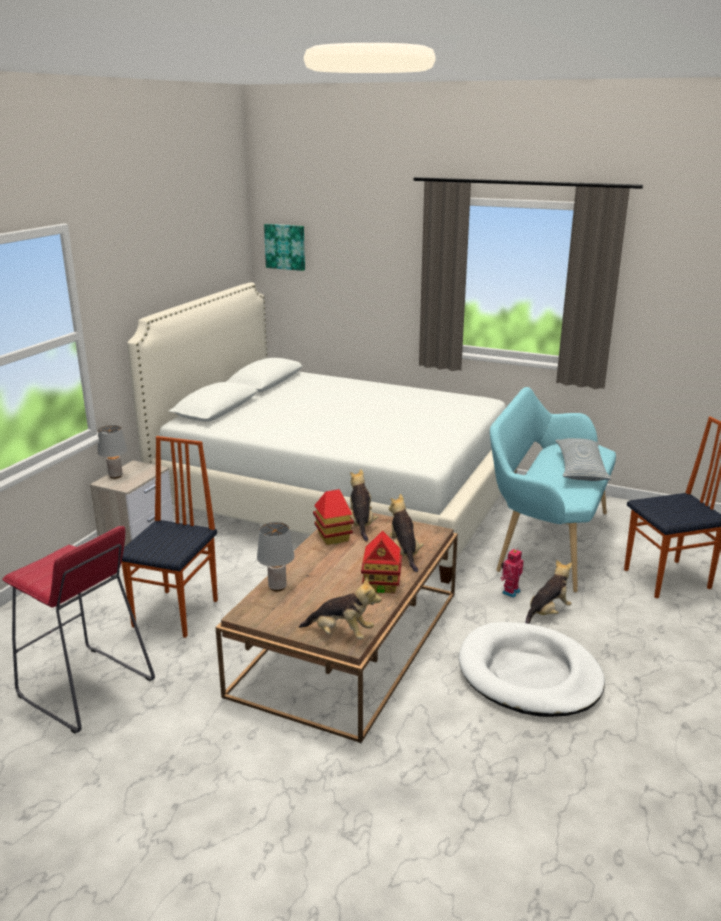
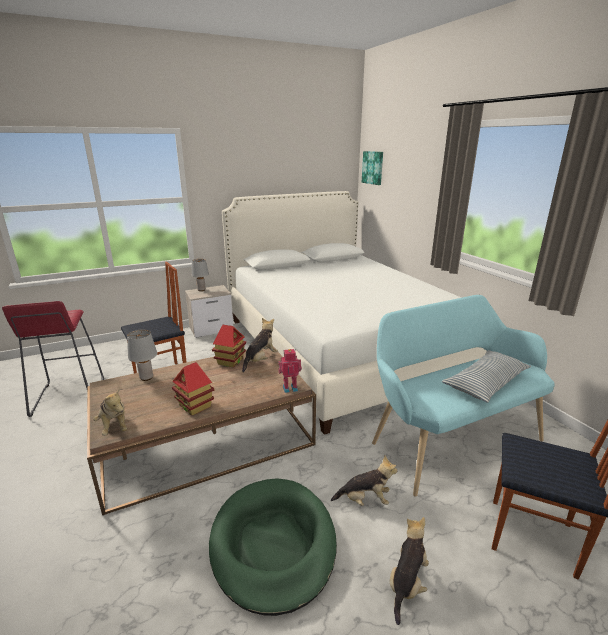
camera: 40 degrees right, 0 degrees up
(404, 553) = (249, 391): plush toy -> plush toy (407, 583)
(510, 592) = (359, 465): toy robot -> toy robot (290, 388)
(529, 674) = (273, 544): white dog bed -> green dog bed

